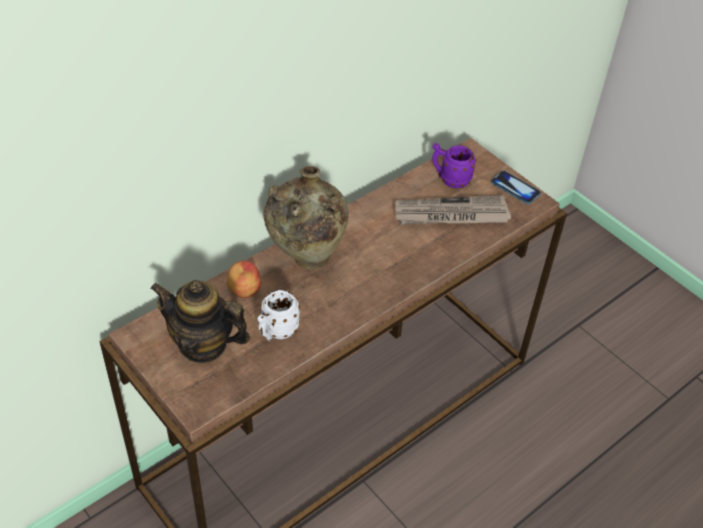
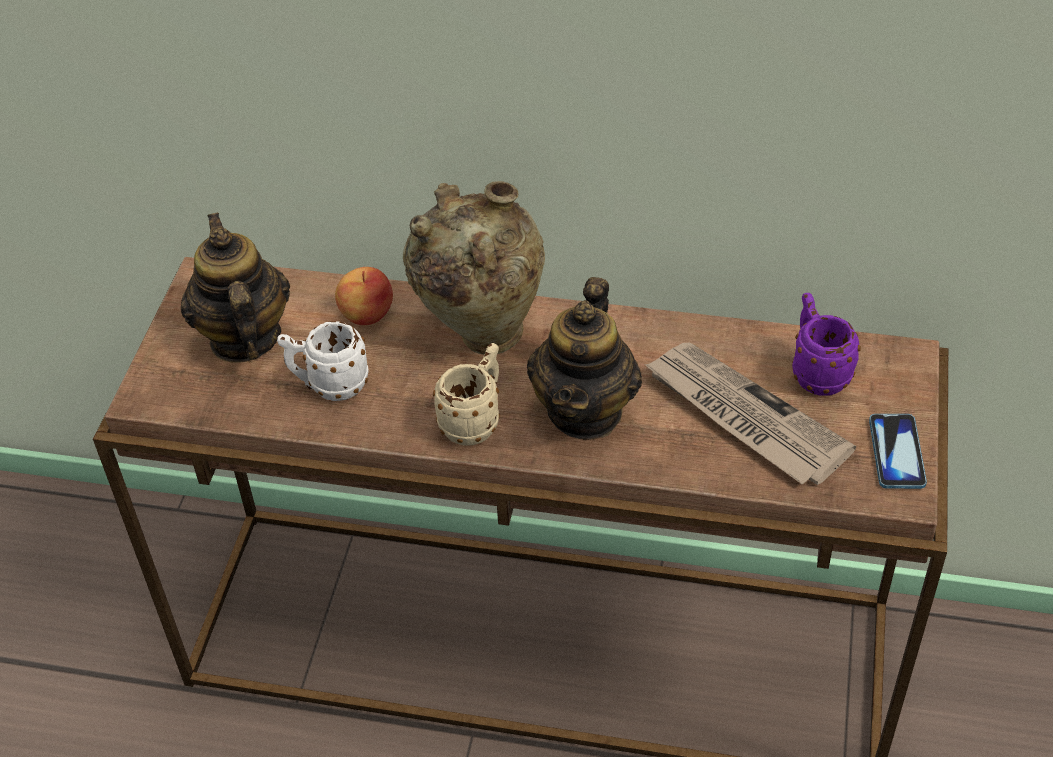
camera: 55 degrees right, 0 degrees up
(359, 296) = (475, 421): none -> beige mug
(394, 258) = (585, 411): none -> teapot

